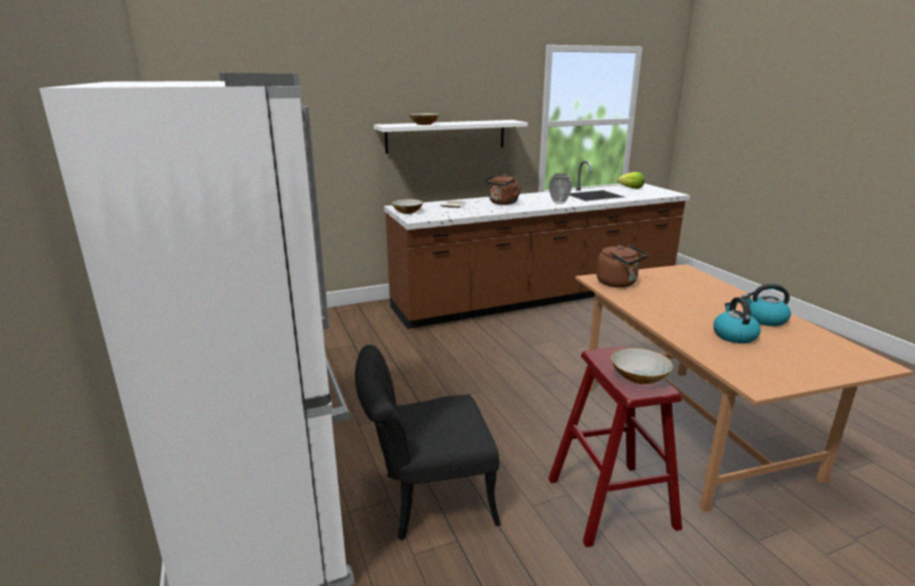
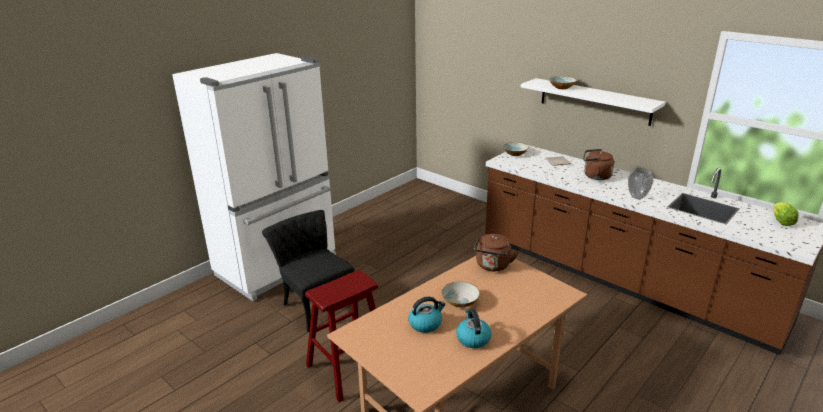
camera: 65 degrees right, 5 degrees up
(638, 377) = (334, 291): bowl -> bowl (460, 302)

